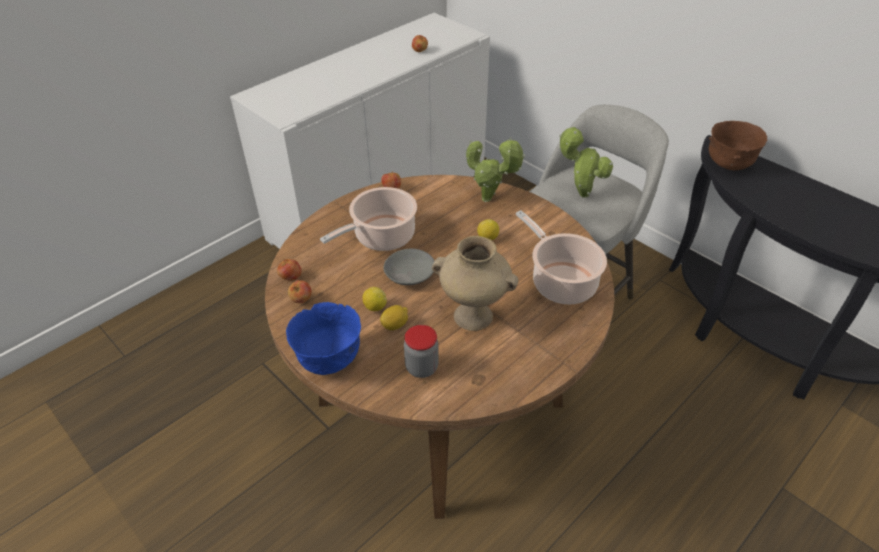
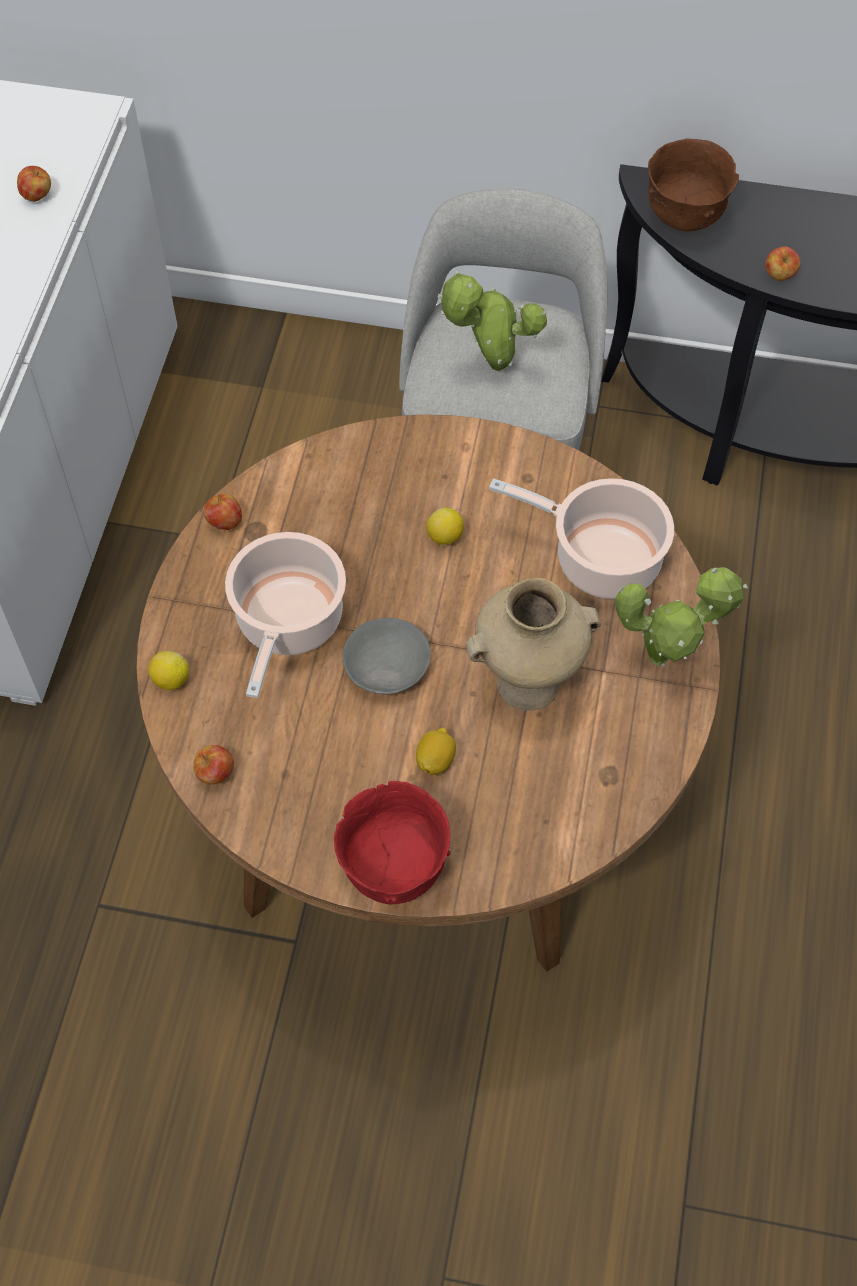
camera: 35 degrees left, 15 degrees up
(301, 300) = (267, 800): apple -> apple (779, 276)
(329, 359) = (394, 868): blue bowl -> red bowl
(375, 307) = (383, 748): lemon -> lemon (171, 680)
(422, 367) = (525, 803): jar -> none
(490, 200) = (393, 462): potted plant -> potted plant (666, 657)

